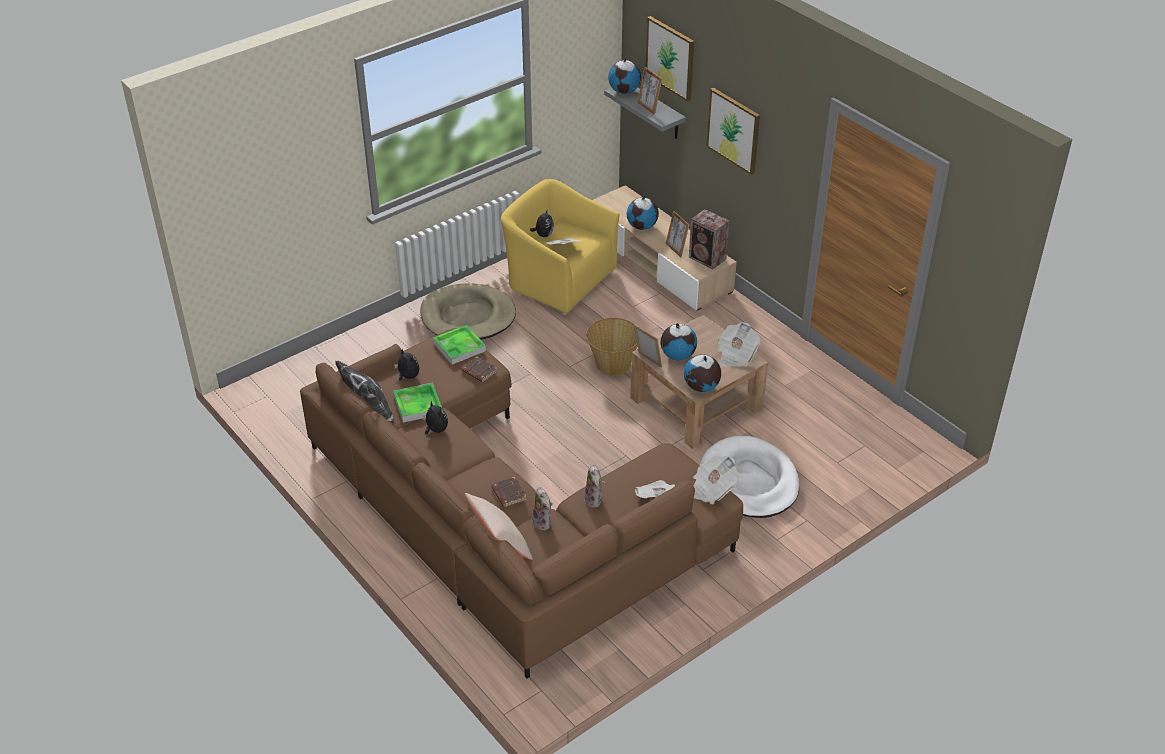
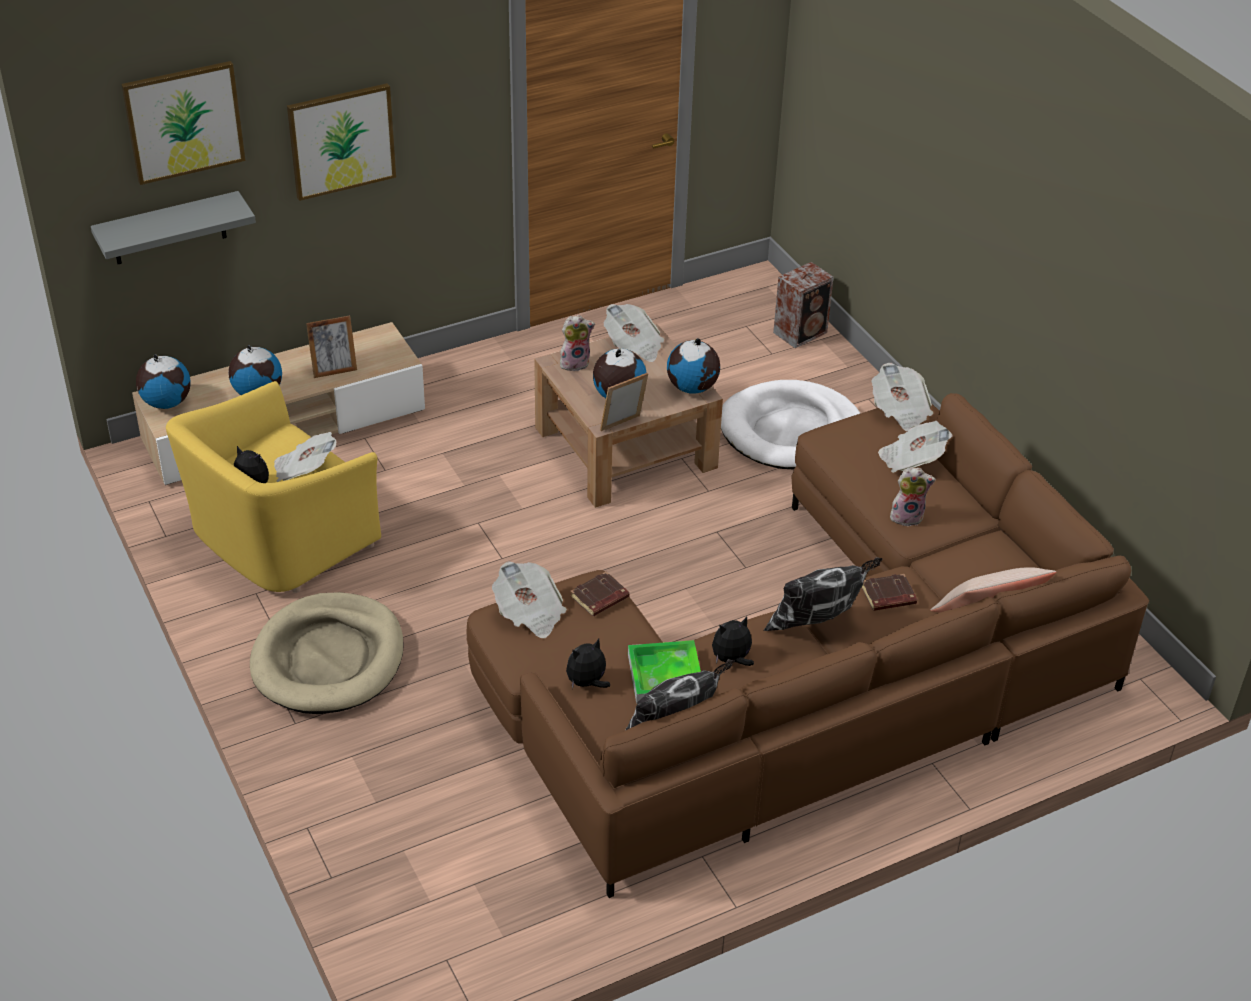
camera: 80 degrees left, 0 degrees up
(459, 347) = (529, 613): tray -> newspaper
(472, 465) = (817, 629): none -> pillow
(543, 522) = (946, 571): plush toy -> plush toy (575, 363)
(612, 364) = (514, 513): basket -> none
(624, 91) = (122, 233): globe -> globe (166, 402)
(649, 107) = (188, 218): picture frame -> none
(708, 259) = (373, 345): speaker -> speaker (801, 332)

